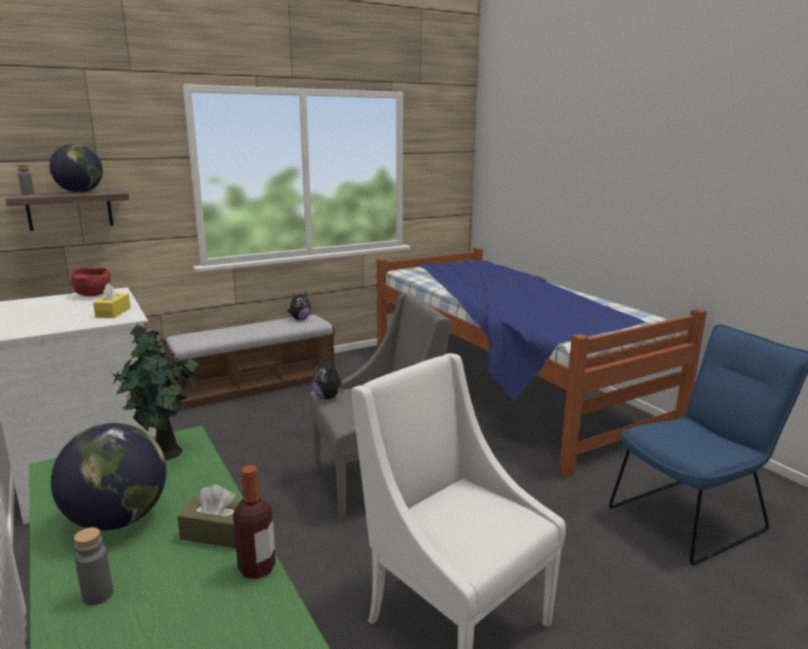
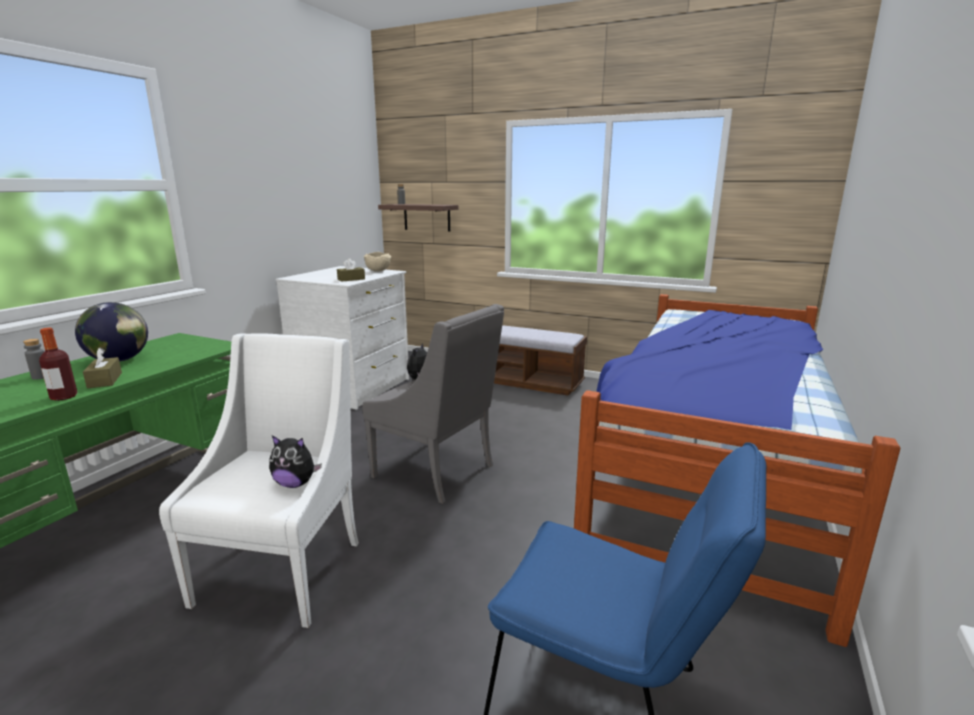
camera: 55 degrees right, 0 degrees up
(80, 192) = (425, 204): globe -> none
(93, 295) = (378, 271): red bowl -> beige bowl
(113, 312) = (351, 279): yellow tissue box -> brown tissue box
(166, 454) = (202, 348): potted plant -> none
(300, 319) = (559, 333): plush toy -> plush toy (295, 484)

